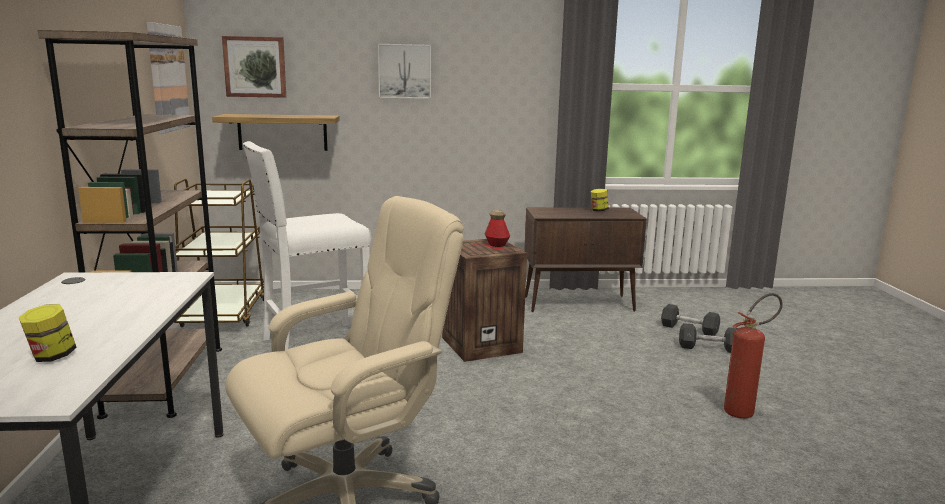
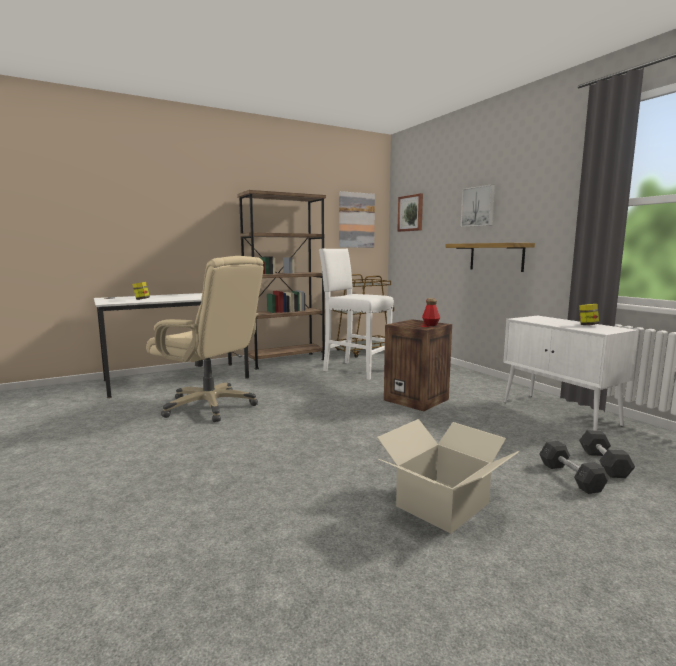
camera: 65 degrees right, 5 degrees down
(282, 132) = (418, 252): shelf -> shelf (496, 257)
(579, 304) = (560, 414): brown cabinet -> white cabinet
(744, 411) = (441, 504): fire extinguisher -> cardboard box

